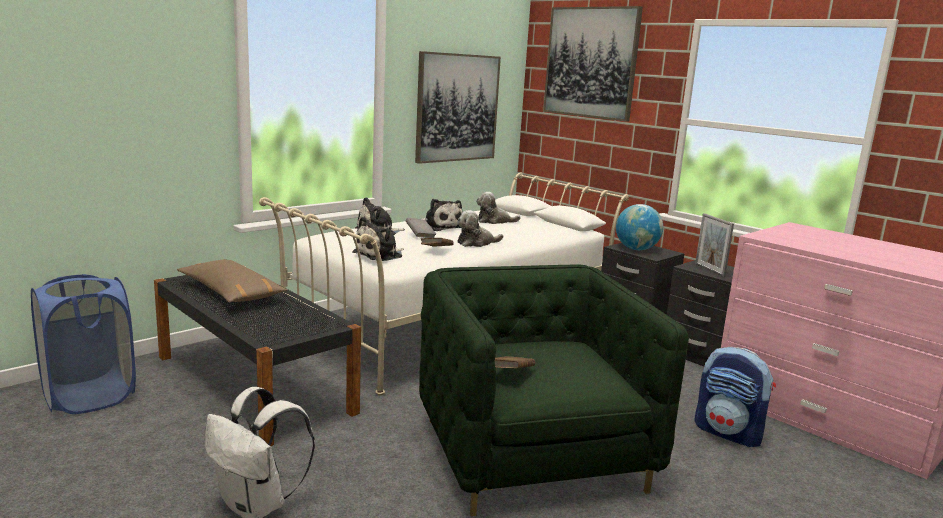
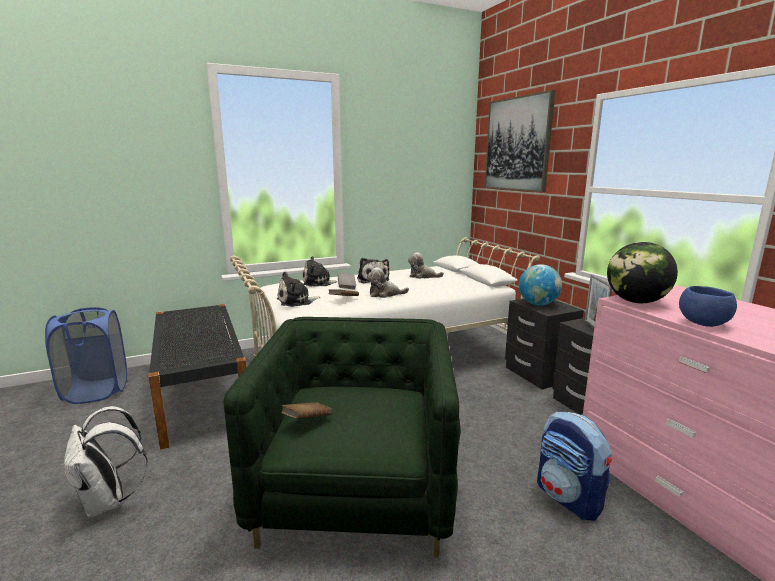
camera: 20 degrees right, 0 degrees up
(231, 293) = (190, 325): brown pillow -> none
(457, 108) = (409, 187): picture -> none
(773, 238) = (636, 302): none -> globe
(841, 254) = (703, 324): none -> blue bowl

